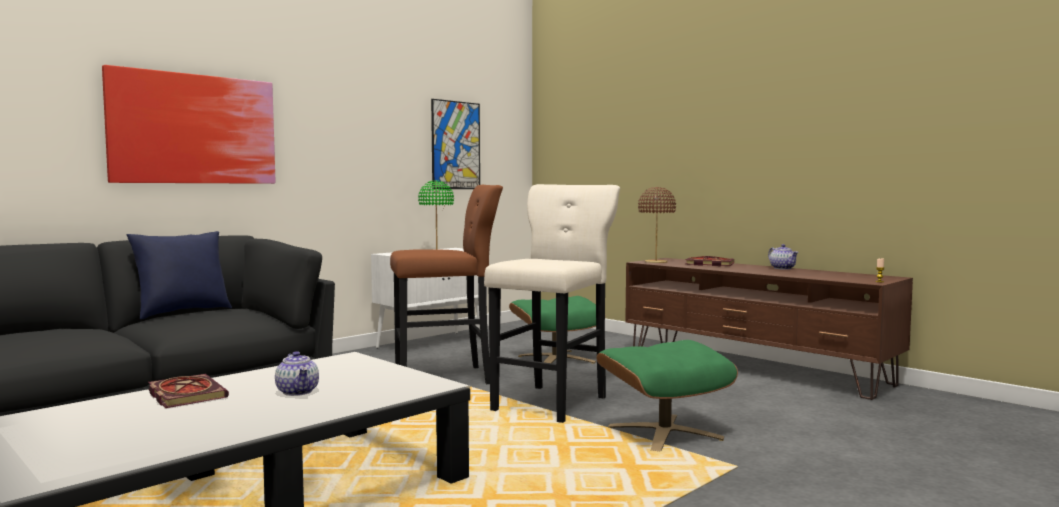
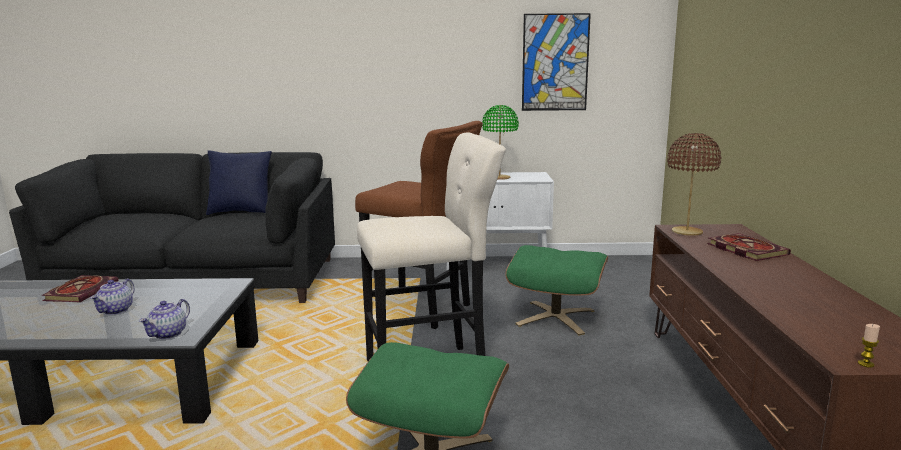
camera: 45 degrees right, 10 degrees up
(194, 129) = (282, 63): picture -> none
(783, 268) = (822, 285): teapot -> teapot (168, 334)

